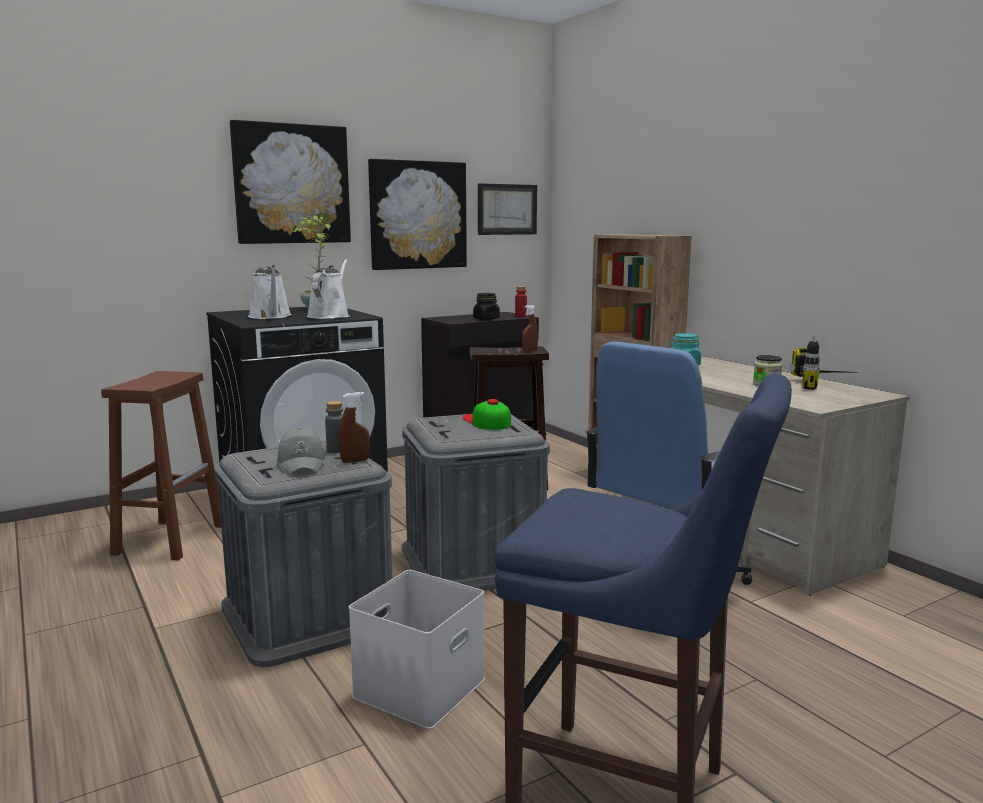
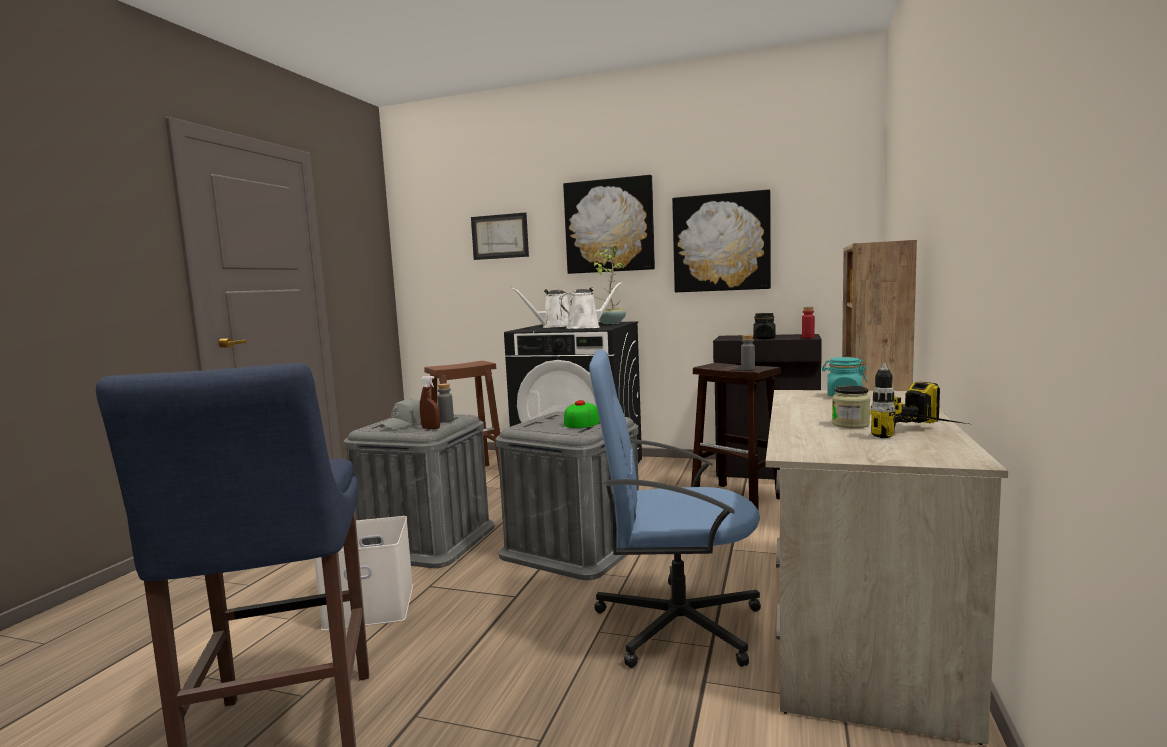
camera: 50 degrees right, 5 degrees down
(270, 316) = (554, 326): white watering can -> white watering can turned 45 degrees clockwise
(507, 209) = (824, 230): picture -> picture (500, 236)
(529, 351) = (748, 369): brown spray bottle -> grey bottle

